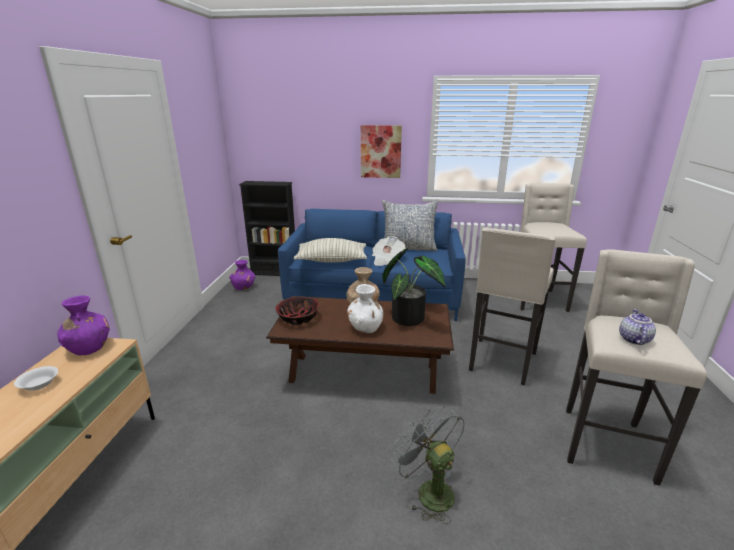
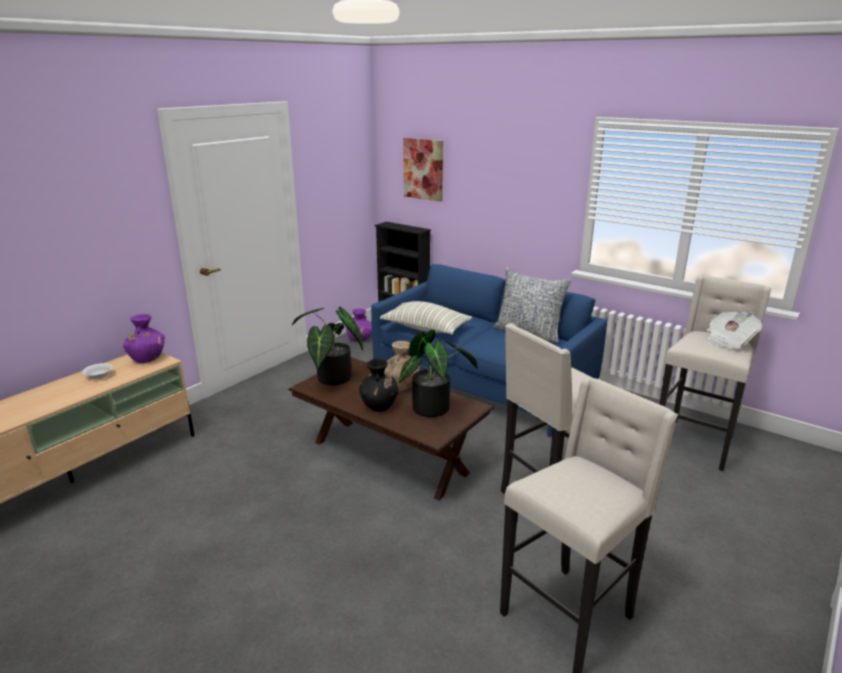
camera: 30 degrees right, 0 degrees up
(298, 318) = (331, 379): bowl -> potted plant
(365, 328) = (379, 405): white vase -> black vase
(380, 151) = (528, 206): picture -> picture (423, 169)
(387, 260) = (485, 341): newspaper -> newspaper (728, 341)
(429, 490) = (341, 575): grey fan -> none
(633, 339) = (563, 487): teapot -> none

